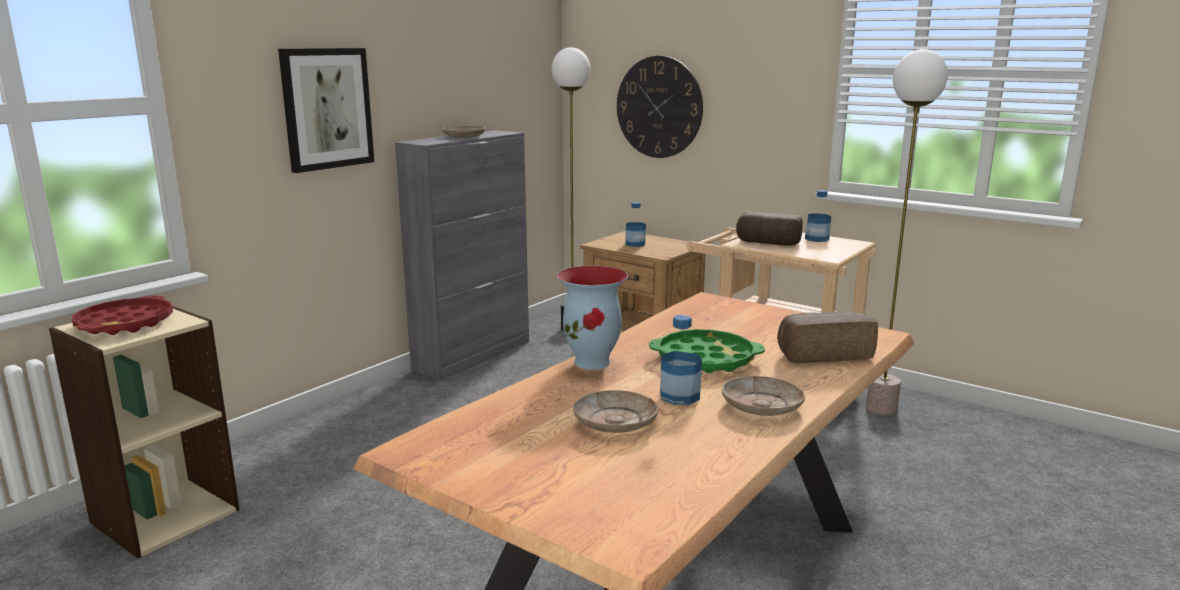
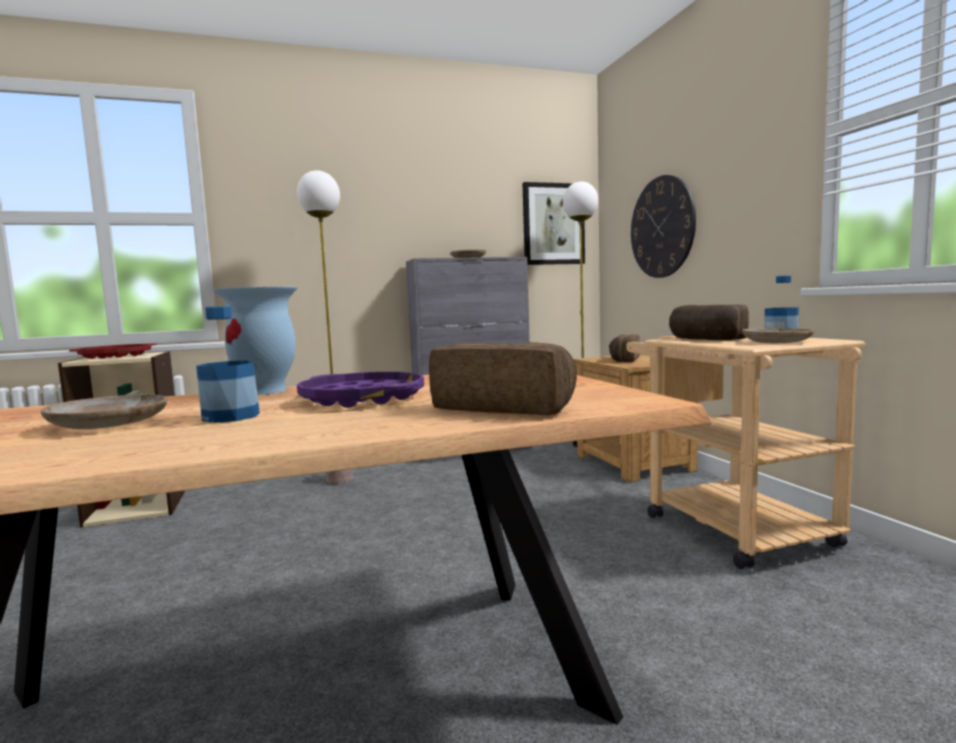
camera: 35 degrees right, 10 degrees down
(327, 108) = (343, 230): picture -> picture (553, 224)
(635, 244) = (623, 360): bottle -> bread
(705, 359) = (363, 398): green tray -> purple tray
(761, 406) = (266, 433): beige plate -> beige plate (776, 342)
(881, 408) = (866, 579): floor lamp -> floor lamp (340, 480)

